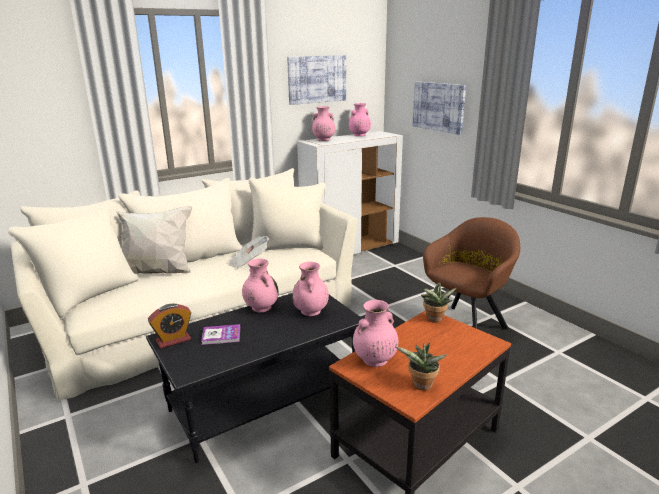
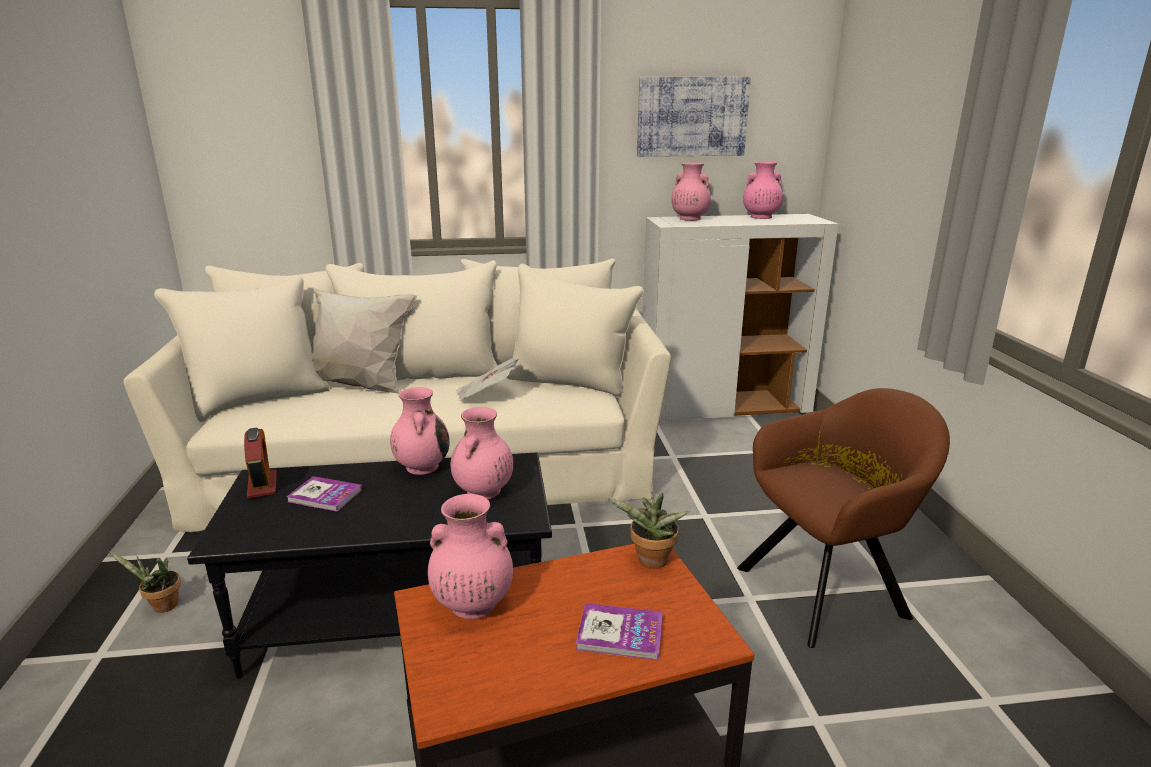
camera: 25 degrees right, 0 degrees up
(173, 340) = (262, 485): alarm clock -> alarm clock turned 105 degrees counterclockwise
(421, 386) = (493, 682): potted plant -> potted plant (161, 607)
(438, 107) = (896, 173): picture -> none
(452, 351) = (620, 633): none -> book

